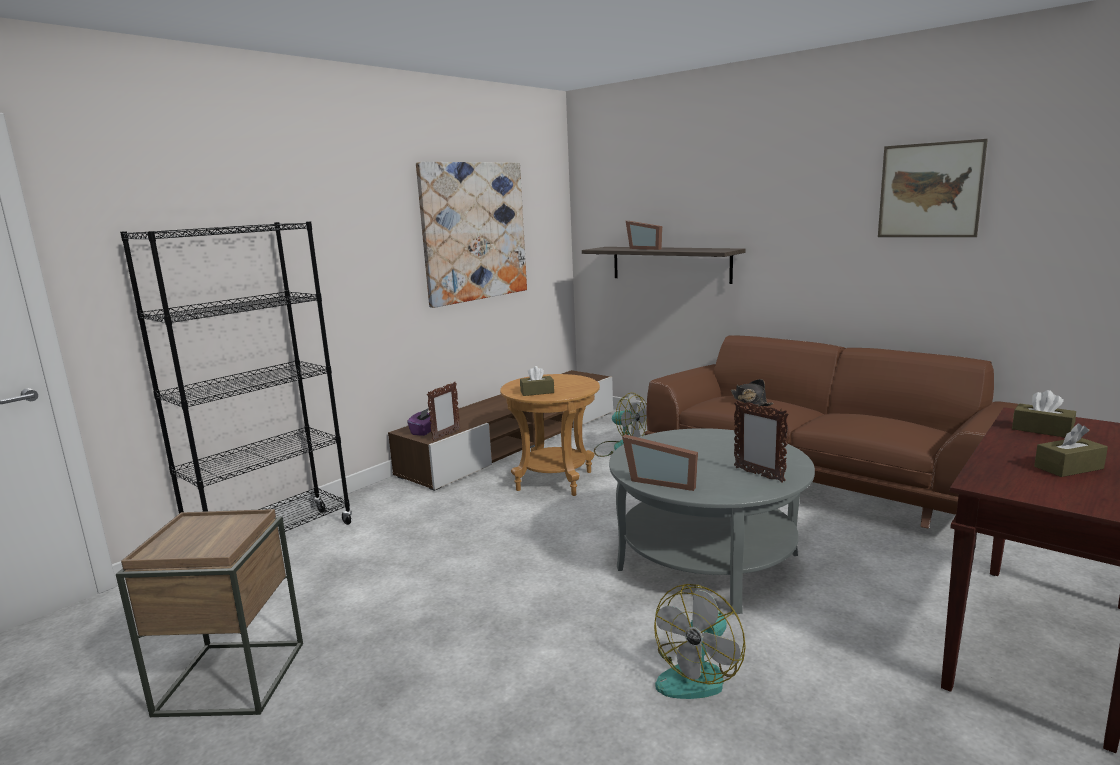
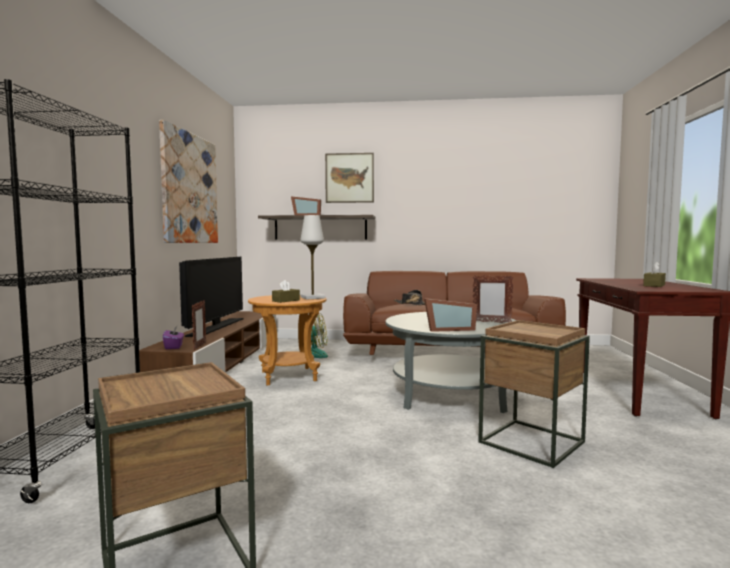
camera: 35 degrees left, 10 degrees down
(505, 401) = (216, 327): none -> television
(580, 388) = (312, 297): none -> white table lamp
(698, 674) = (532, 442): fan -> brown side table
(930, 190) = (482, 183): picture -> picture (349, 178)
(1042, 430) = (611, 280): brown tissue box -> none

